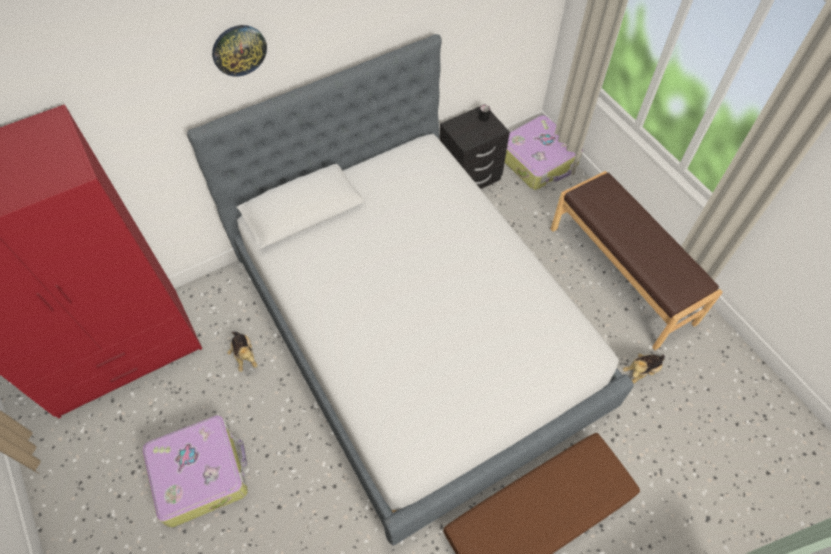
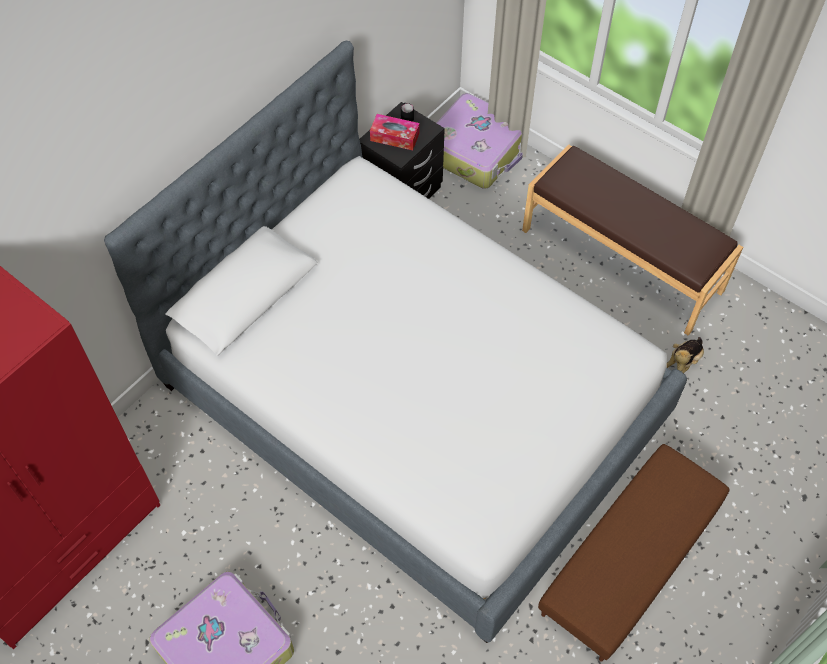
camera: 20 degrees left, 0 degrees up
(239, 50) = (147, 127): wall clock -> none
(244, 355) = (217, 495): plush toy -> none
(469, 128) = (394, 137): none -> tissue box

